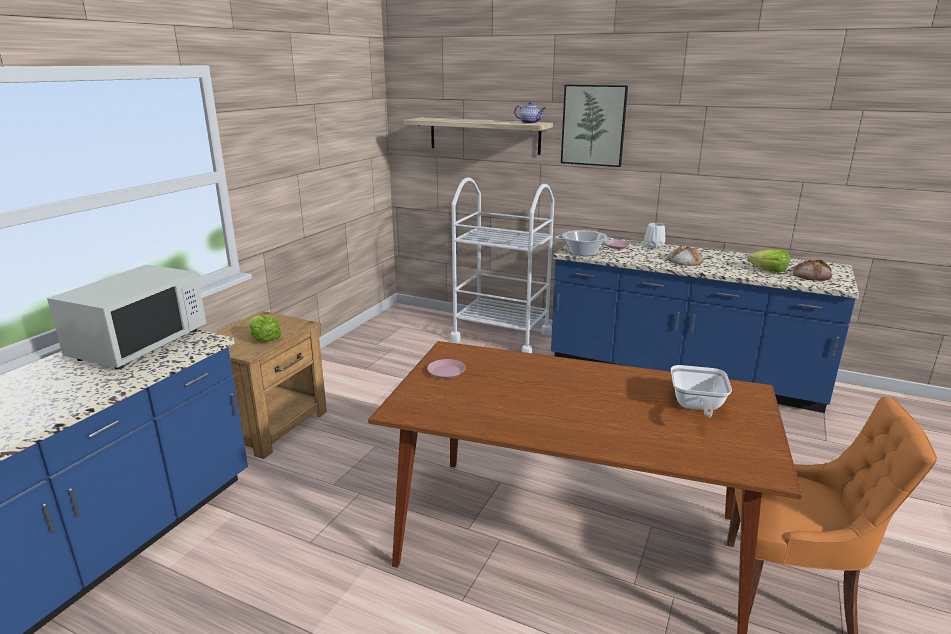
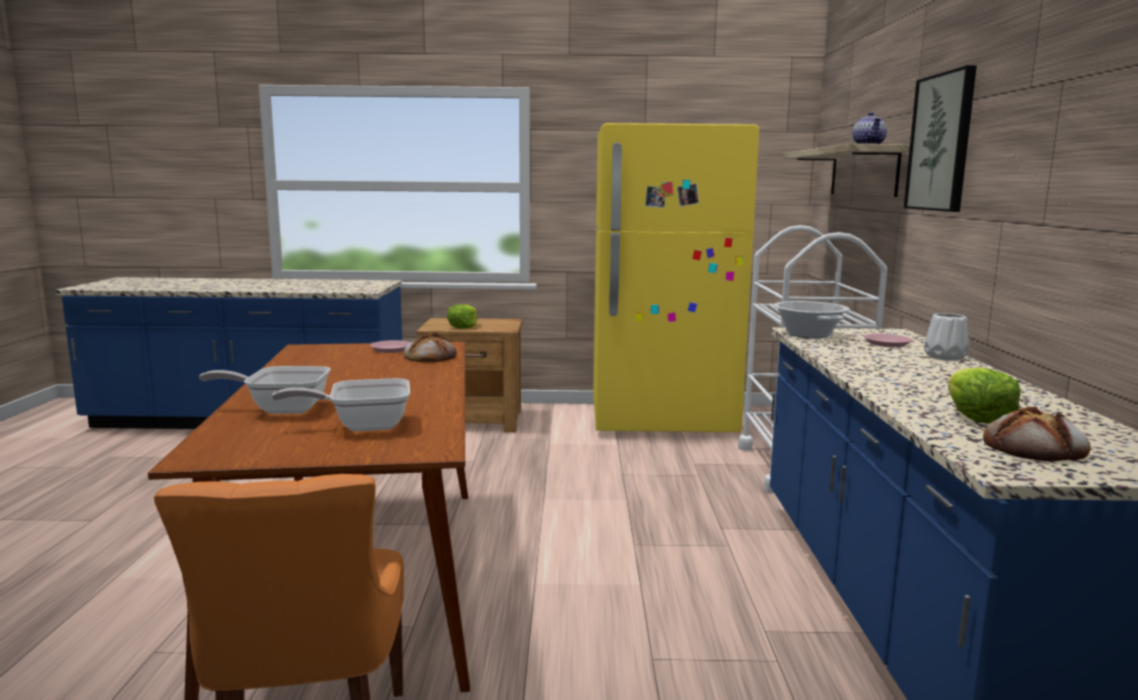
camera: 65 degrees right, 10 degrees down
(139, 344) = (351, 284): white microwave -> none
(373, 349) = (662, 421): none -> yellow fridge
(641, 434) = (281, 409): none -> frying pan
(684, 261) = (896, 372): bread -> bread (430, 356)

